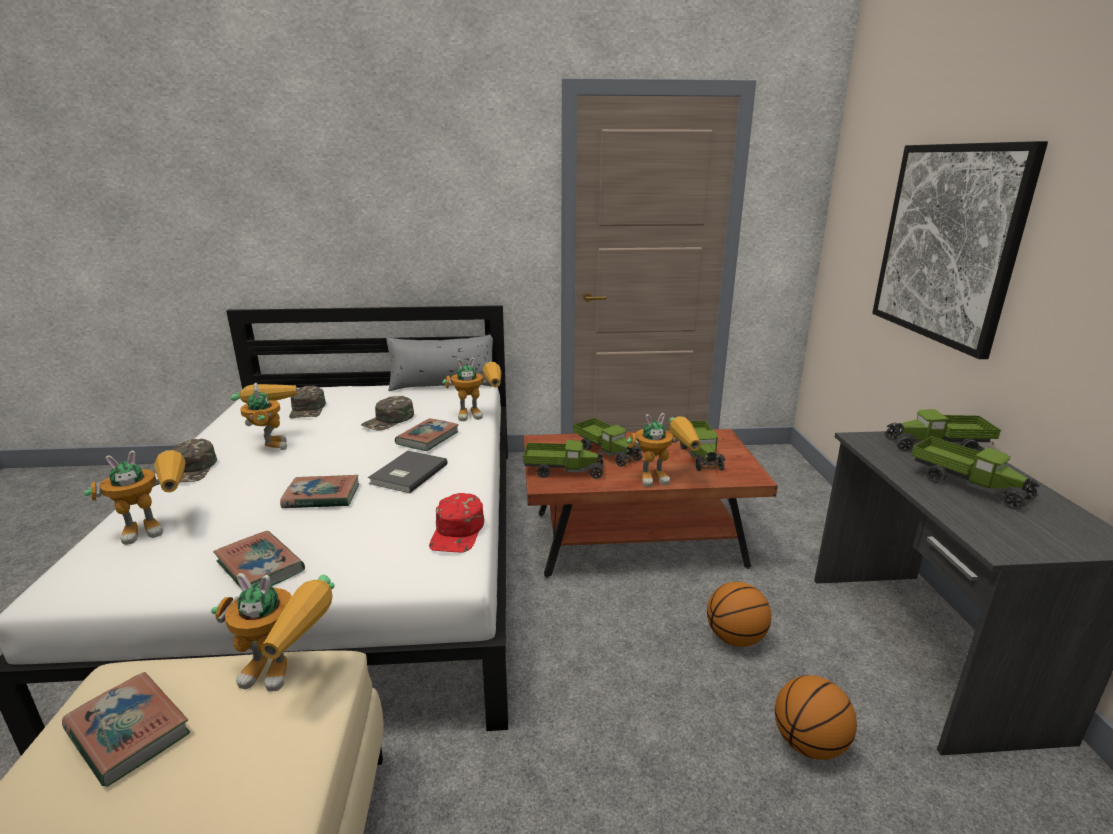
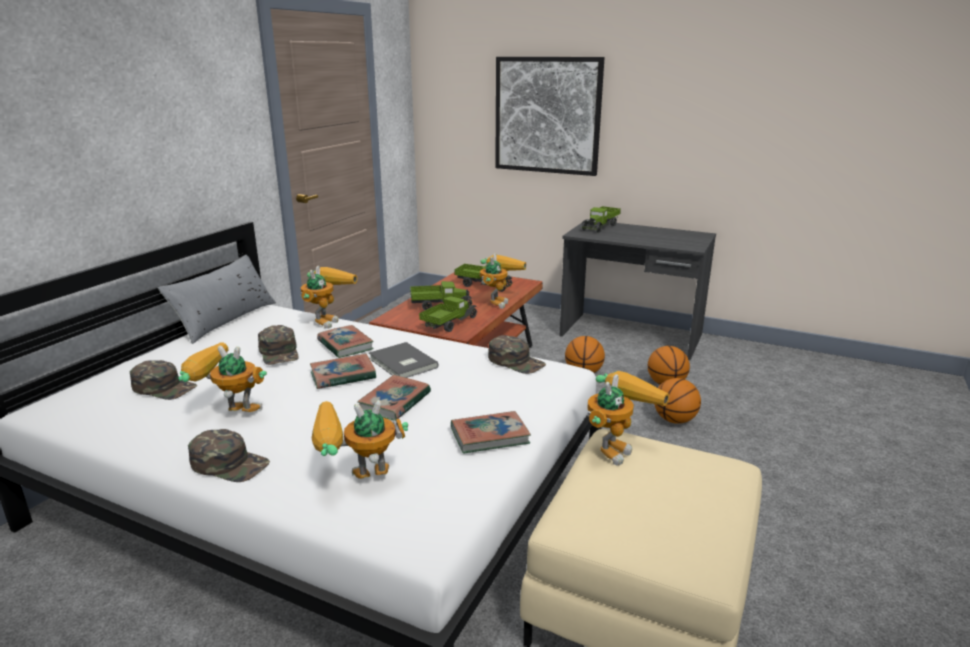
camera: 60 degrees left, 0 degrees up
(128, 732) = (639, 509): book -> book (343, 375)
(159, 527) = (357, 483): toy robot -> toy robot turned 105 degrees counterclockwise
(458, 532) = (516, 362): red cap -> green cap
(698, 789) = (675, 420): none -> basketball
(968, 485) = (641, 235): toy truck -> none

